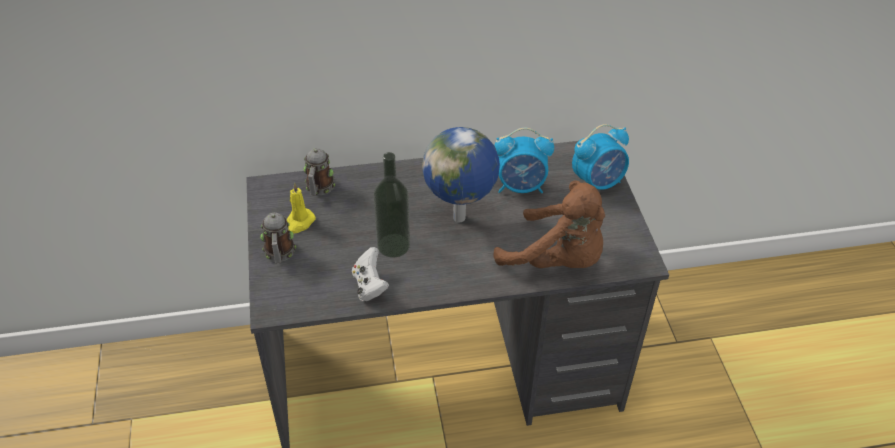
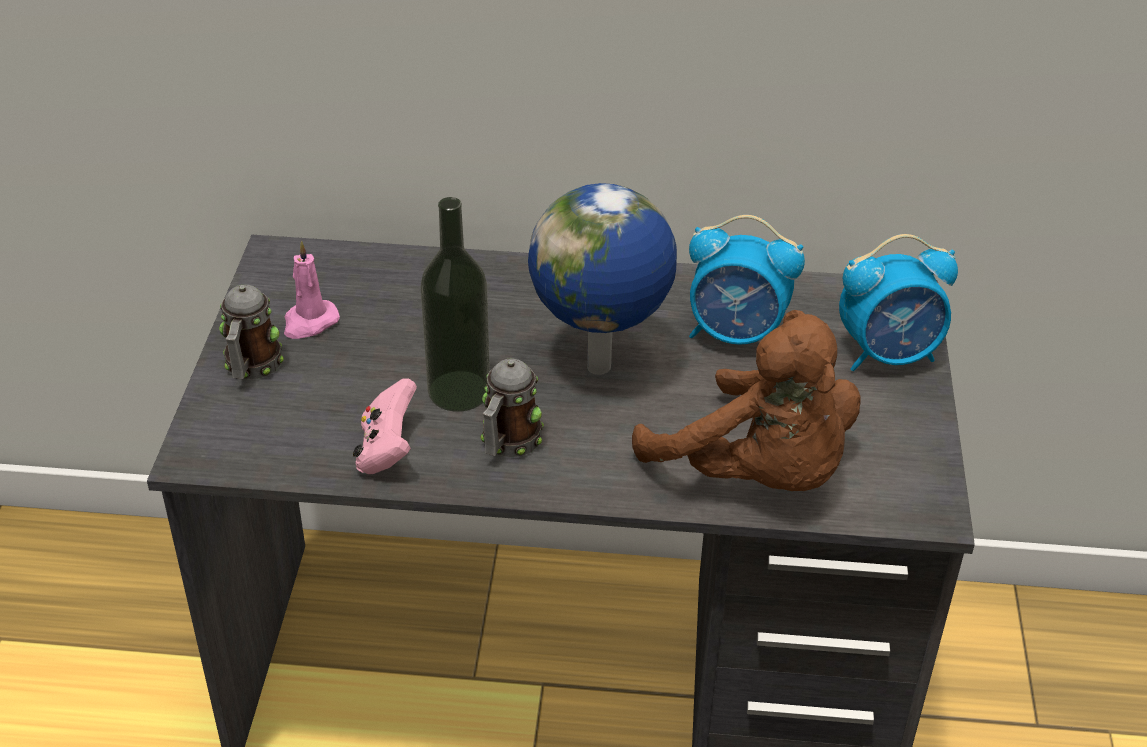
camera: 15 degrees right, 5 degrees down
(299, 222) = (309, 322): yellow candle -> pink candle
(319, 189) = (367, 274): mug -> mug (508, 443)
(369, 286) = (387, 450): white game controller -> pink game controller

